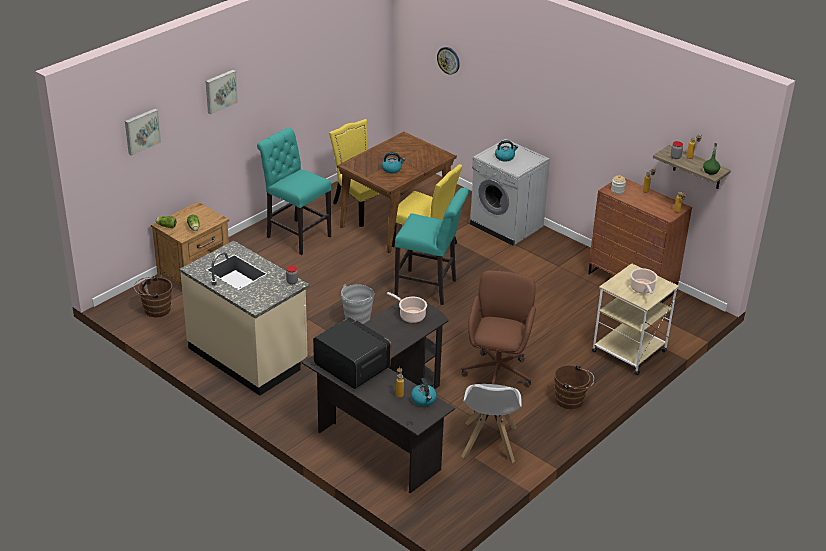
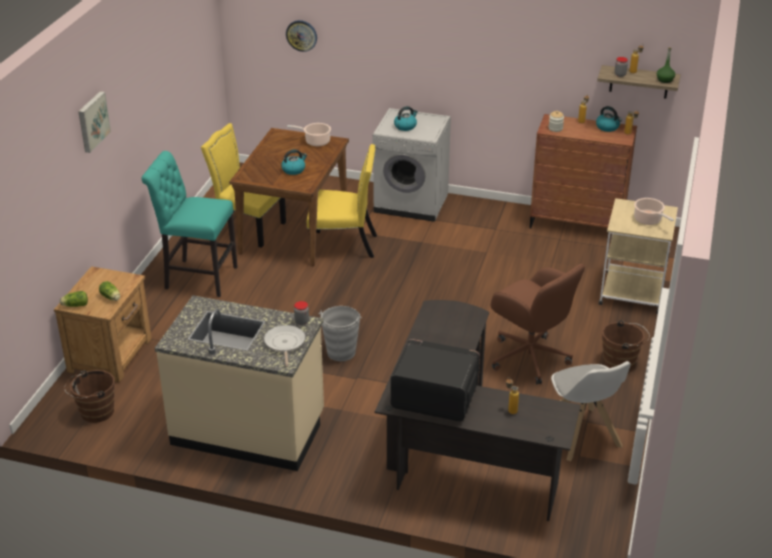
camera: 25 degrees left, 0 degrees up
(141, 131) = (29, 191): picture -> none
(267, 293) = (284, 344): none -> frying pan
(410, 316) = (447, 320): cooking pot -> cooking pot (315, 141)
(424, 400) = (542, 407): kettle -> kettle (608, 127)
(429, 288) = (386, 291): turquoise stool -> none
(497, 374) = (529, 358): brown office chair -> brown office chair turned 150 degrees clockwise

